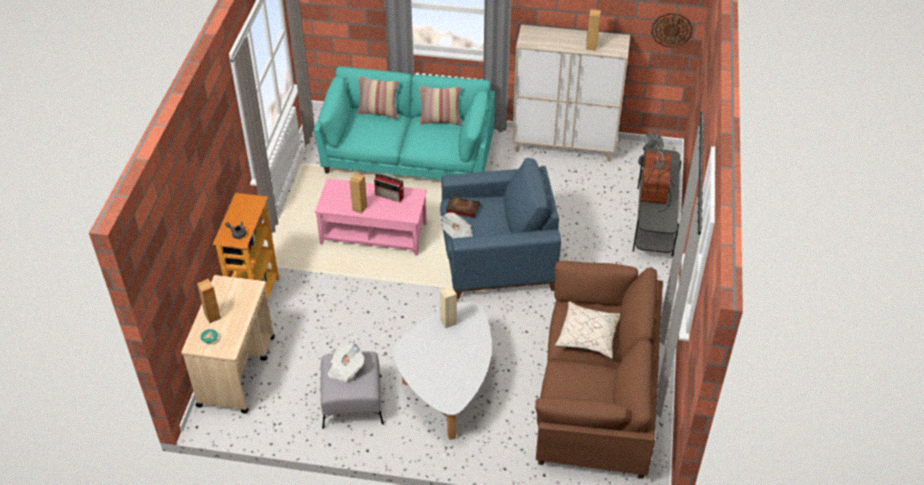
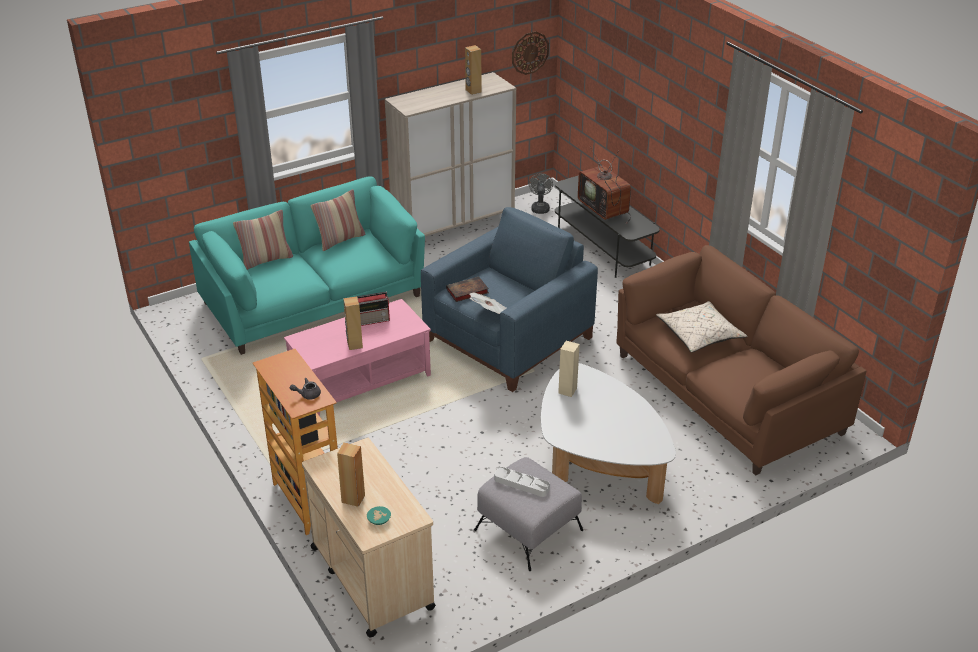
camera: 40 degrees left, 10 degrees down
(345, 368) = (521, 484): newspaper -> grey tray

